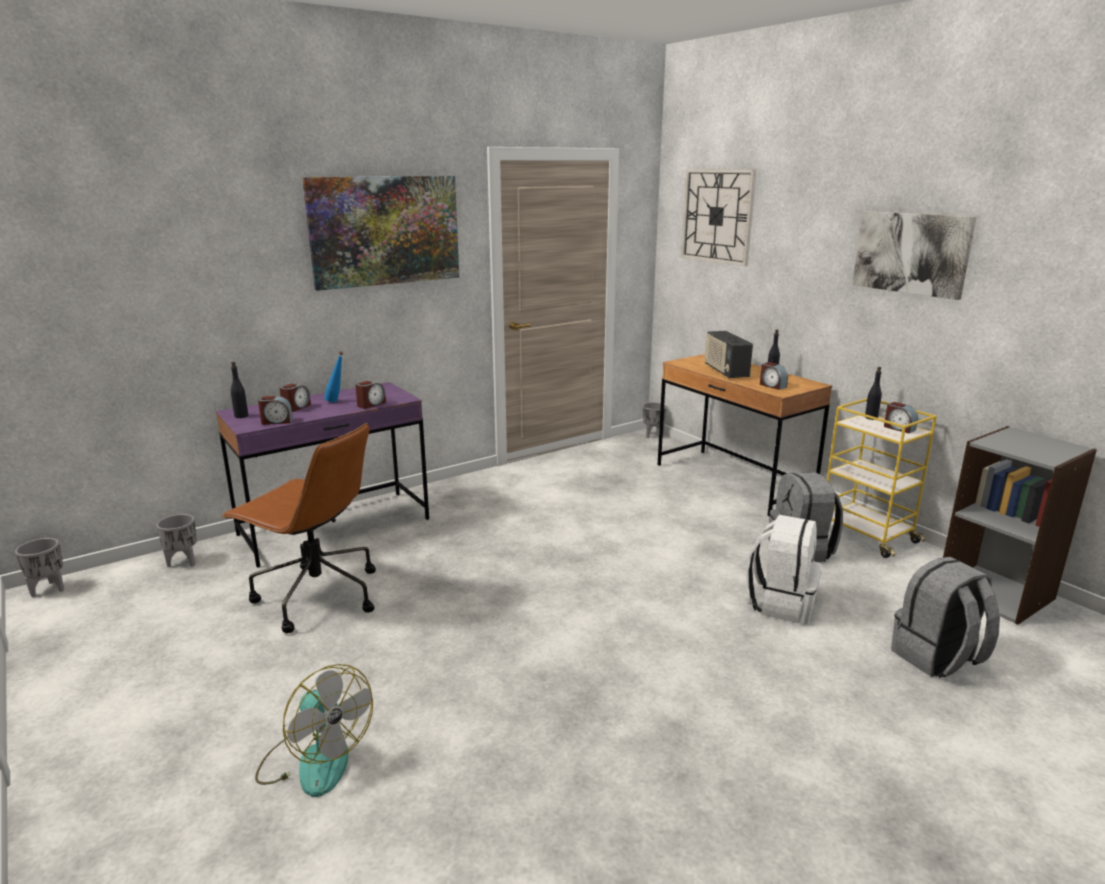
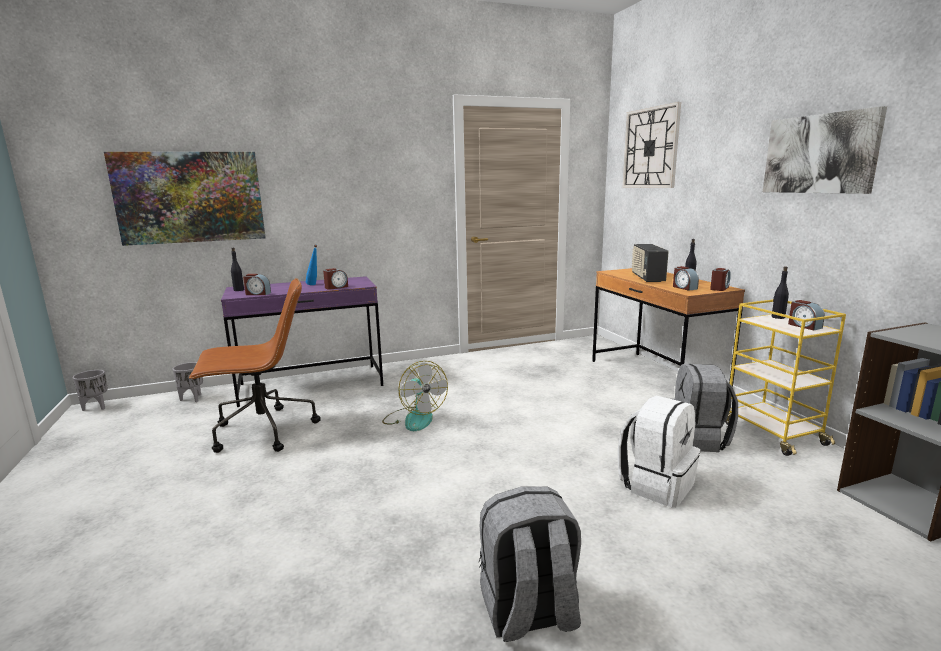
camera: 15 degrees right, 5 degrees down
(296, 407) = (281, 287): alarm clock -> alarm clock (719, 288)
(315, 759) = (162, 560): fan -> fan (414, 418)
(316, 596) = (262, 431): brown office chair -> brown office chair turned 60 degrees counterclockwise
(385, 231) = (365, 157): picture -> picture (190, 197)
(652, 435) = (599, 340): grey planter -> none
(937, 658) = (816, 564): grey backpack -> grey backpack (528, 613)

